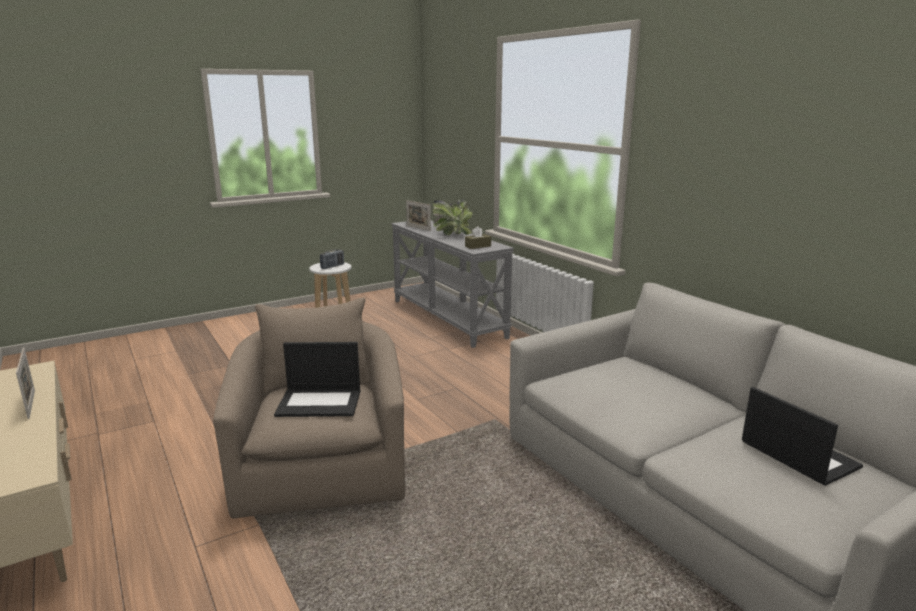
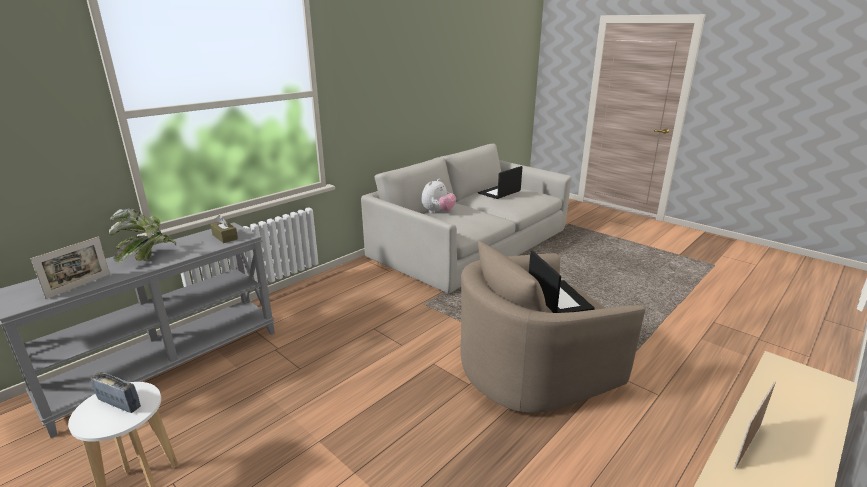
camera: 105 degrees left, 5 degrees up
(651, 376) = (438, 212): none -> plush toy

